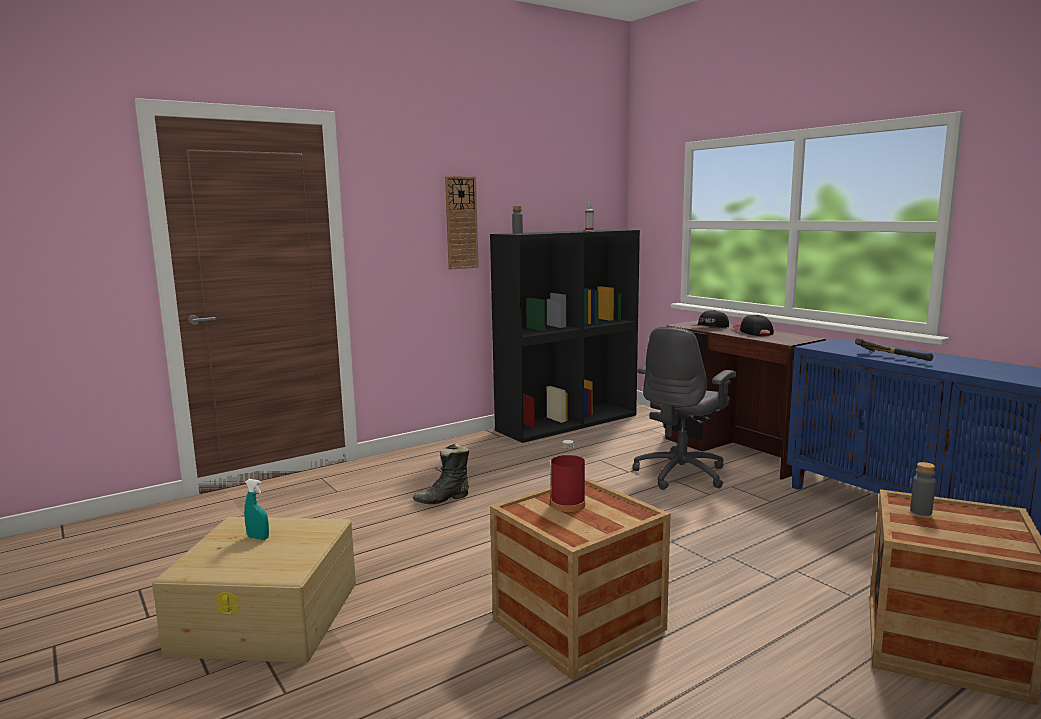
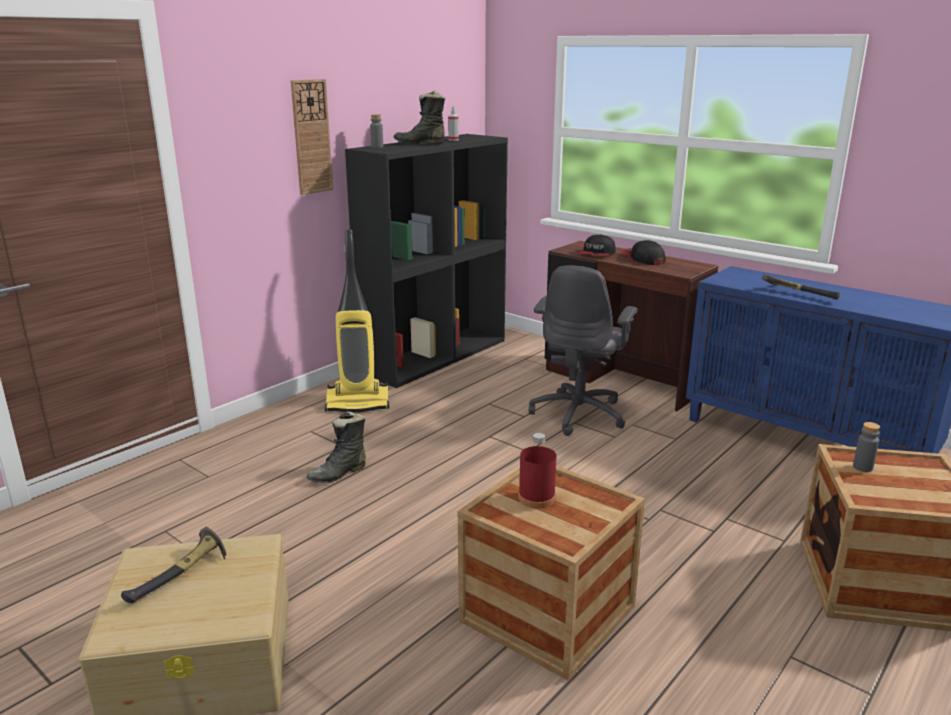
camera: 15 degrees left, 10 degrees up
(258, 538) = (182, 575): turquoise spray bottle -> hammer
(484, 451) = (358, 403): none -> vacuum cleaner
(557, 231) = (420, 143): none -> black boot

